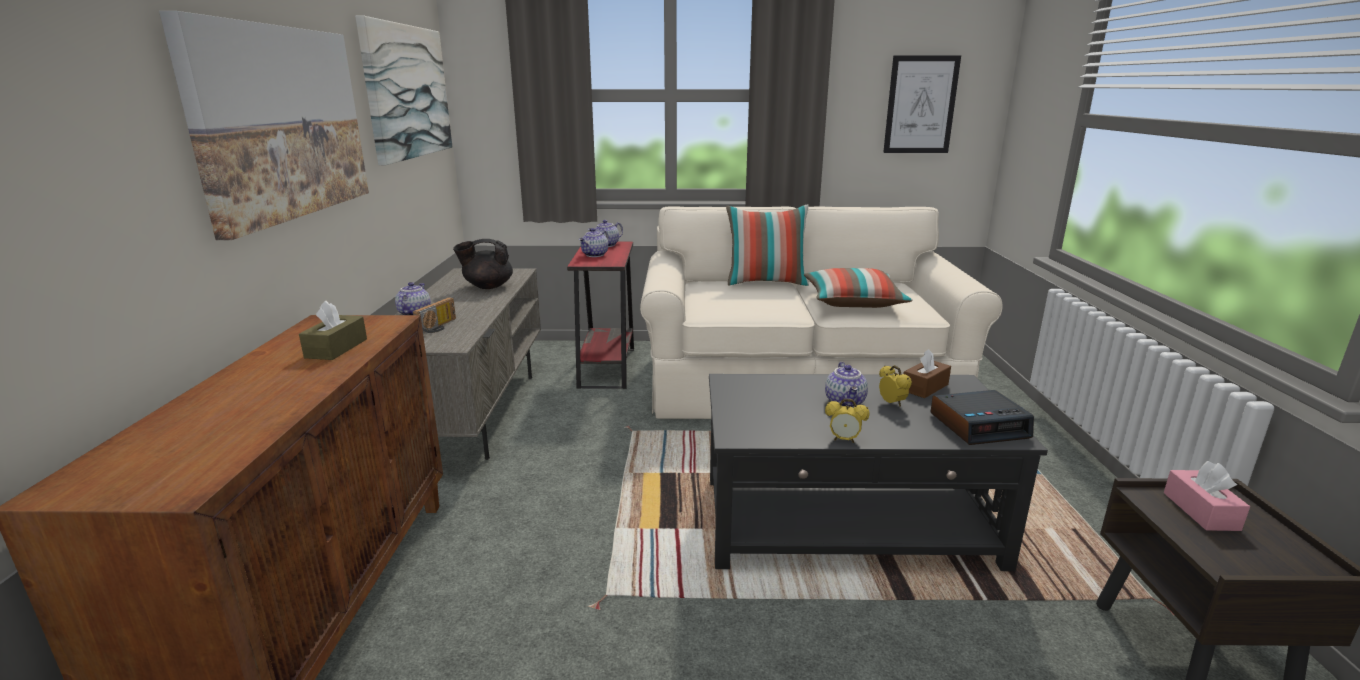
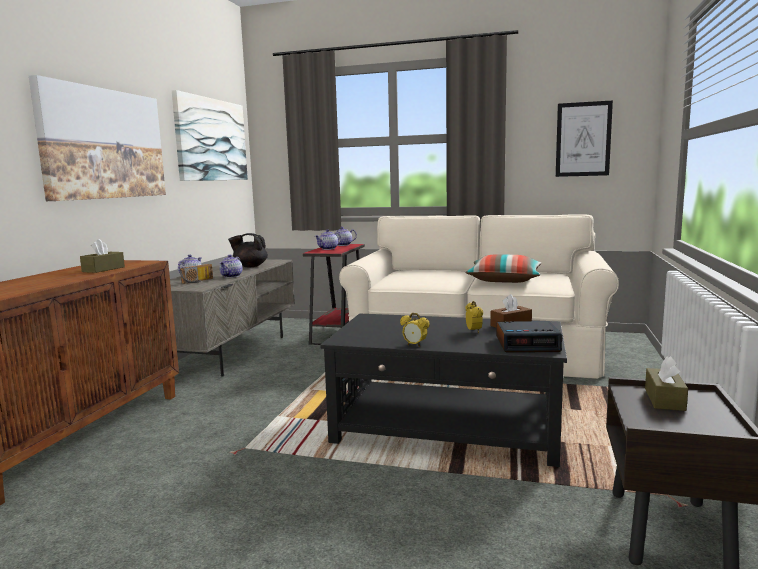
camera: 15 degrees right, 10 degrees down
(766, 283) = (450, 270): pillow -> none
(846, 402) = (440, 329): teapot -> teapot (232, 276)
(1200, 511) = (664, 399): pink tissue box -> brown tissue box

